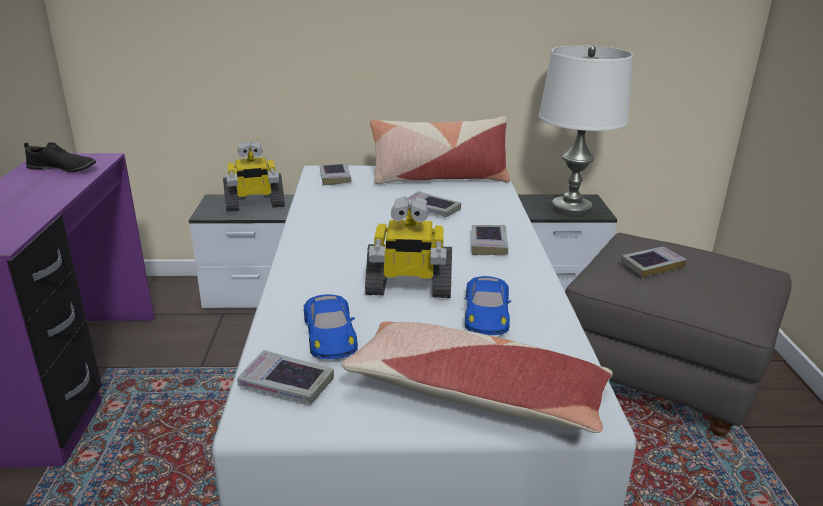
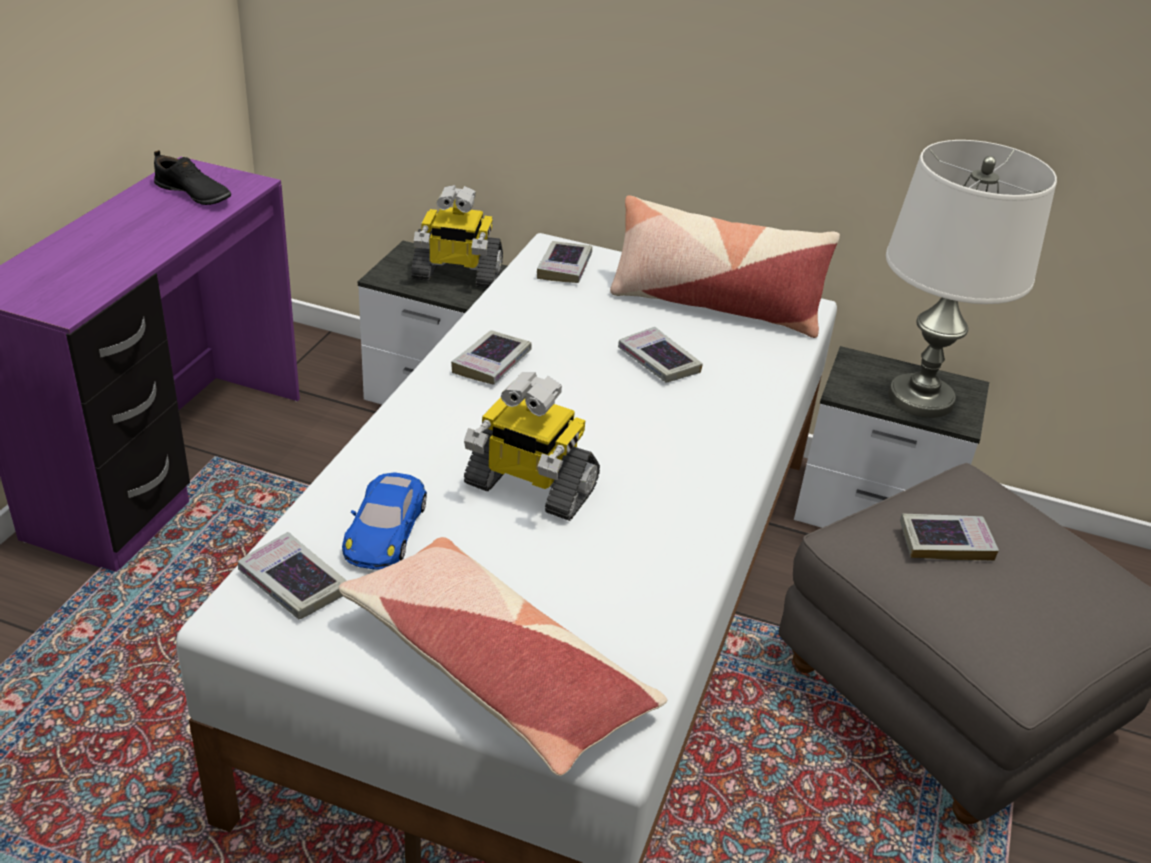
camera: 20 degrees right, 10 degrees up
(486, 312) = (600, 558): blue toy car -> none
(488, 244) = (692, 446): book -> book (492, 363)

